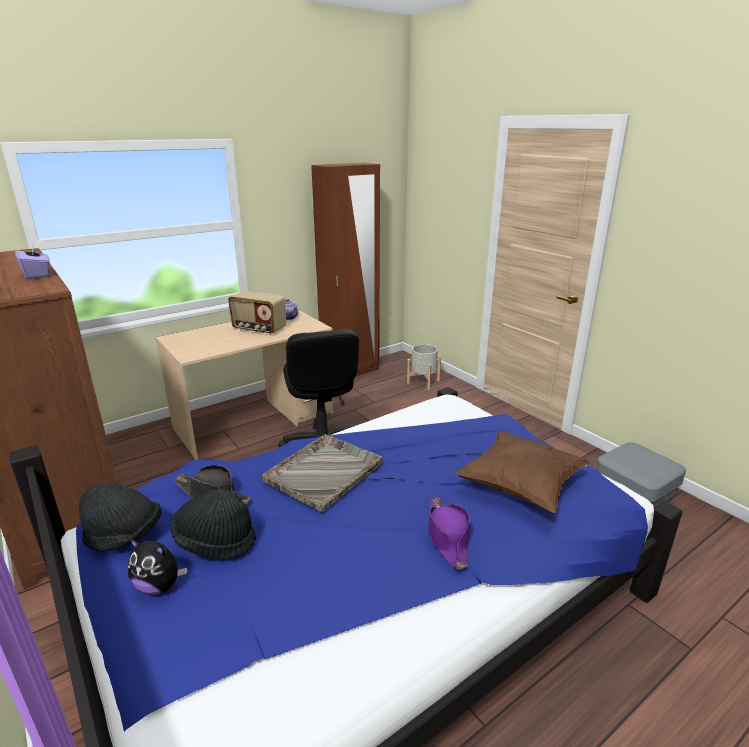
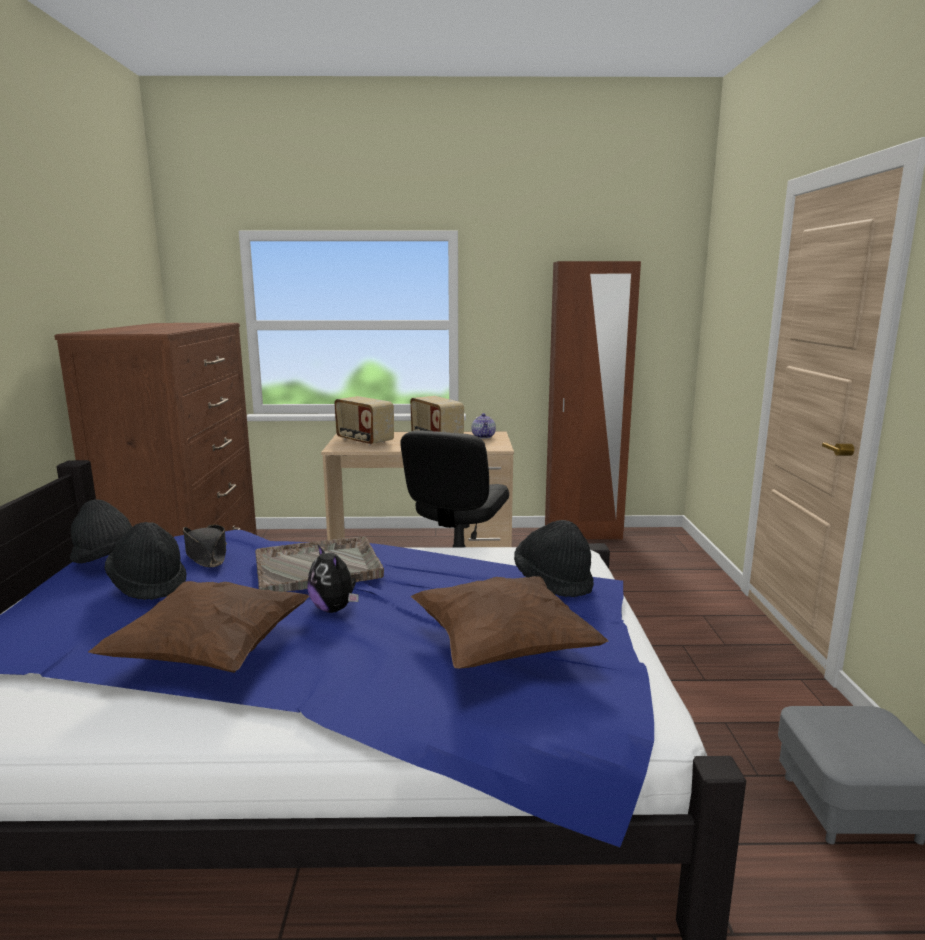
camera: 35 degrees right, 10 degrees down
(37, 275) = (180, 329): purple tissue box -> none
(159, 586) = (71, 599): plush toy -> plush toy (334, 609)
(199, 342) = (364, 441): none -> radio
(361, 574) = (211, 654): none -> brown pillow
(423, 382) = (667, 565): grey planter -> none
(447, 537) = (334, 658): purple hat -> none
(478, 428) = (553, 582): none -> black hat

